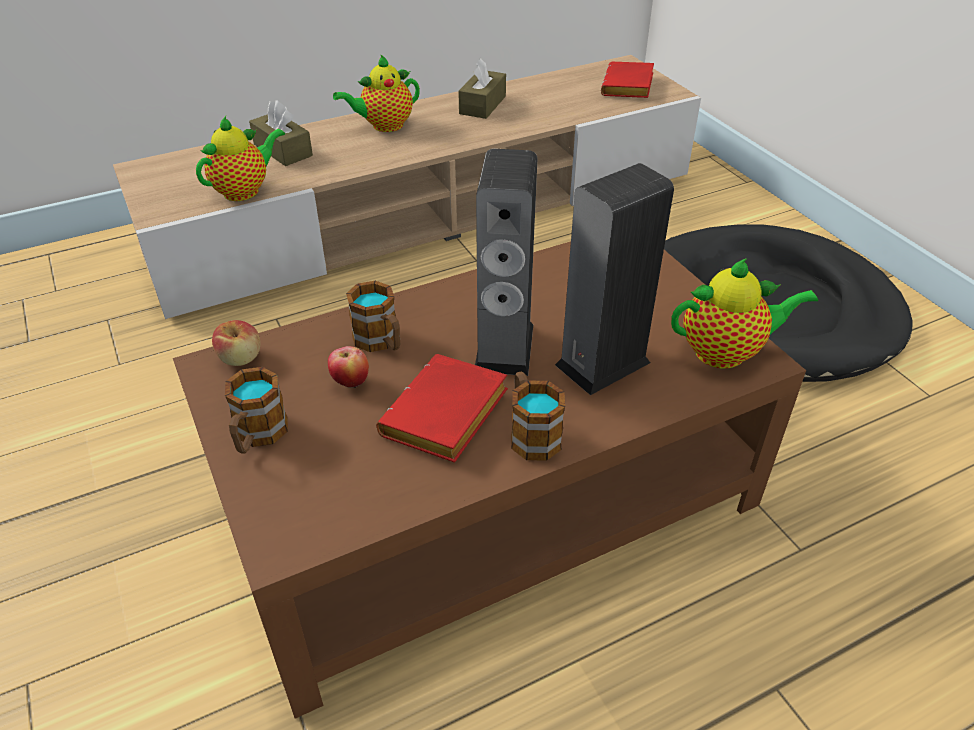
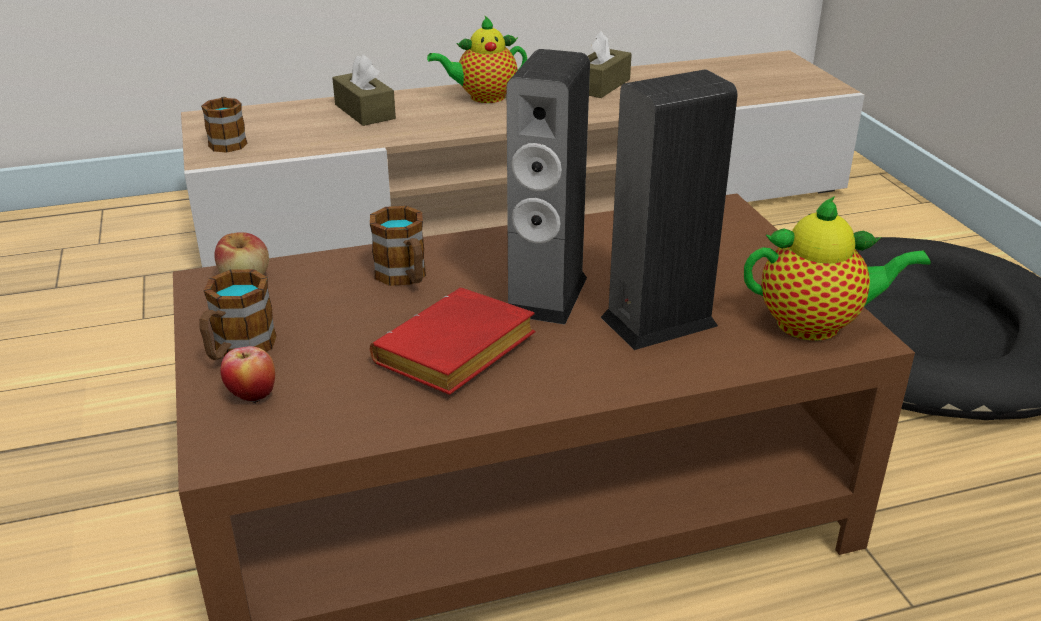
camera: 10 degrees right, 10 degrees down
(245, 190) = (311, 144): teapot -> none
(350, 383) = (358, 311): apple -> apple (252, 396)
(531, 433) = (551, 379): mug -> mug (228, 141)
(629, 87) = (778, 80): red book -> none

